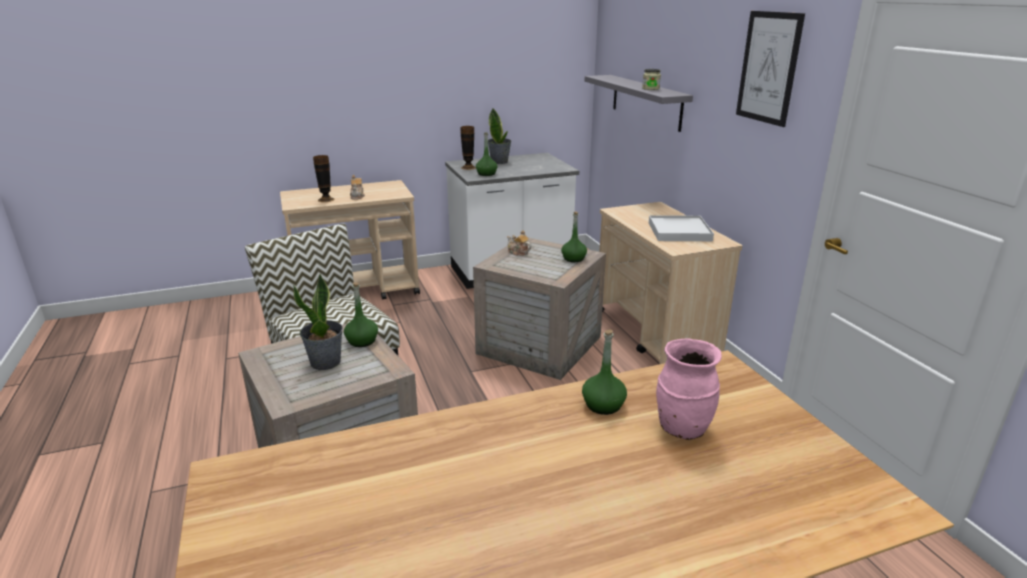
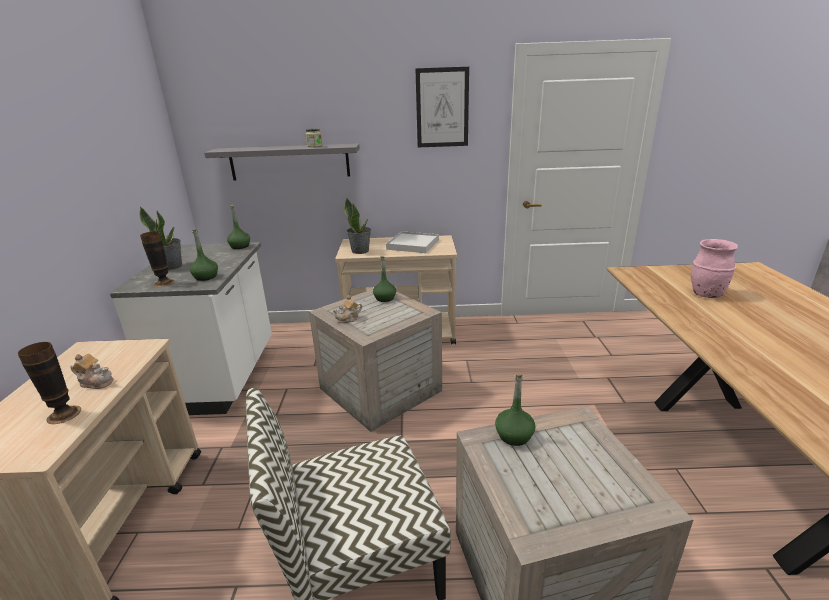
camera: 70 degrees left, 0 degrees up
(326, 362) = (561, 468): potted plant -> potted plant (360, 251)
(603, 405) = (688, 310): green bottle -> green bottle (240, 246)

